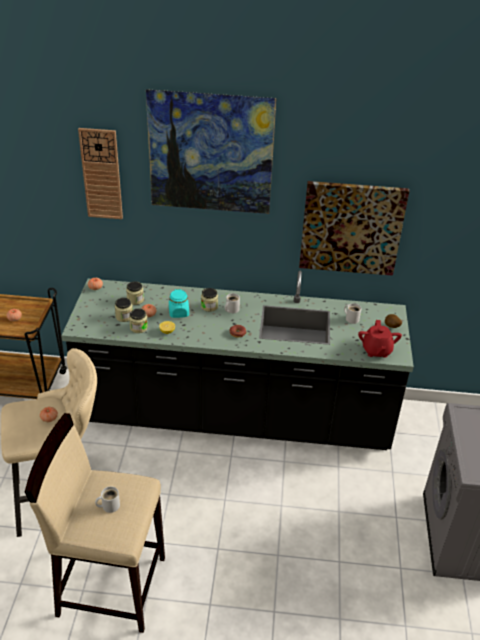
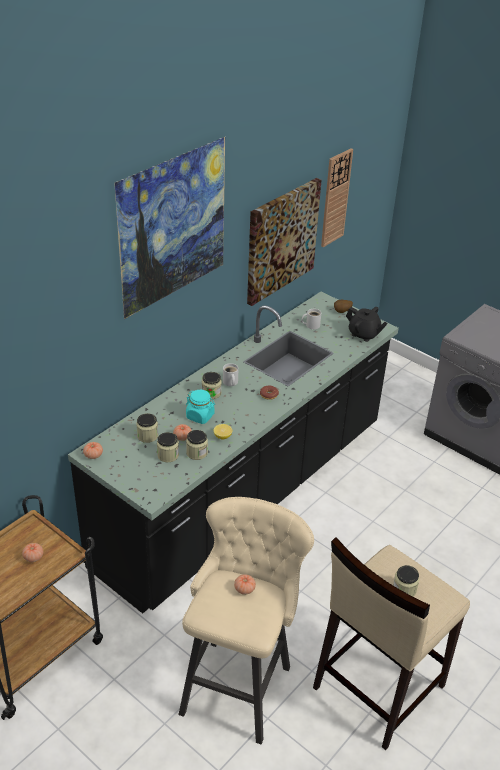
camera: 55 degrees left, 0 degrees up
(101, 174) = (73, 313): wall clock -> wall clock (335, 198)
(109, 505) = (404, 590): white mug -> jar
(376, 351) = (364, 334): red teapot -> black teapot

